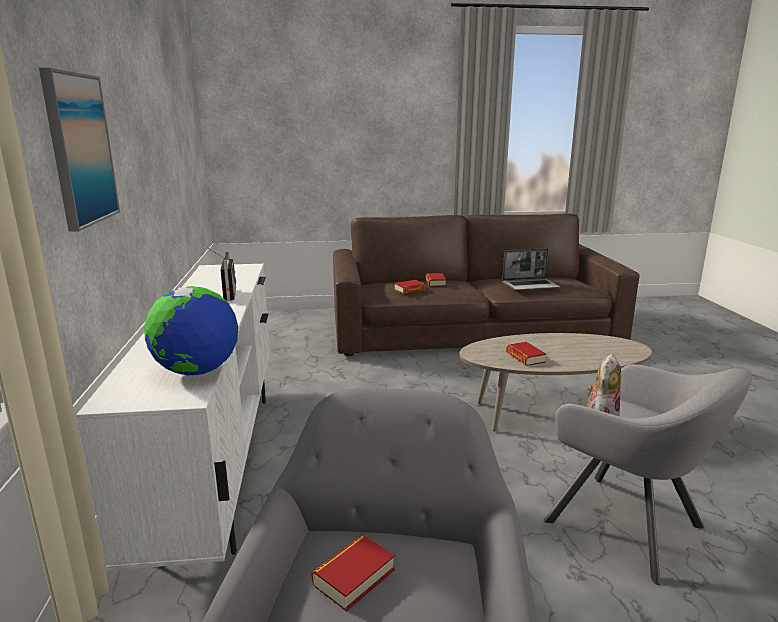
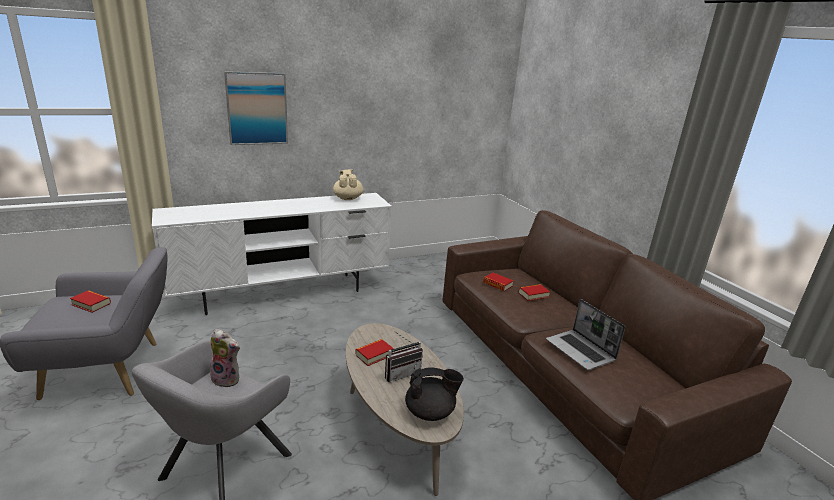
camera: 70 degrees right, 5 degrees up
(196, 371) = (191, 218): globe -> none
(209, 277) = (348, 198): none -> beige teapot
(224, 295) = (311, 206): radio -> radio (401, 373)
(613, 346) = (430, 412): none -> black teapot

